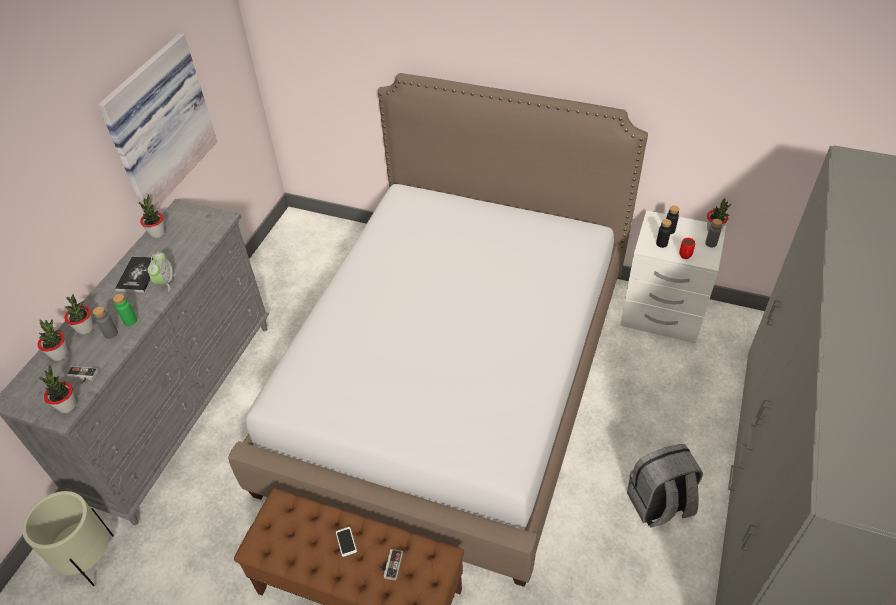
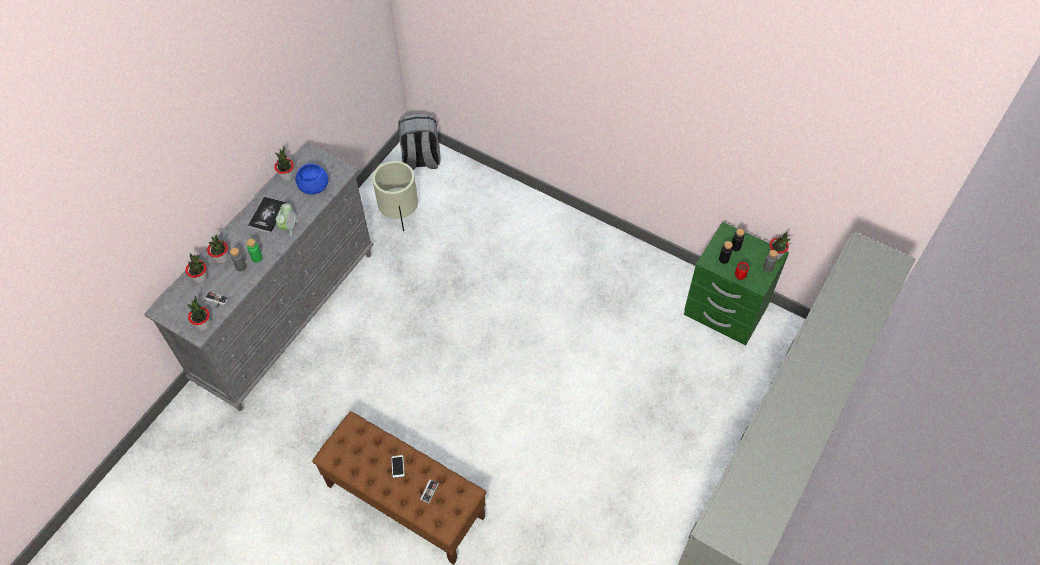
camera: 10 degrees right, 10 degrees up
(89, 559) = (202, 431): beige planter -> beige planter (400, 214)
(157, 123) = (299, 83): picture -> none
(190, 238) = (314, 186): none -> blue bowl
(452, 380) = (521, 337): bed -> none
(659, 504) = (663, 483): grey backpack -> grey backpack (421, 160)
(661, 315) = (725, 311): white nightstand -> green nightstand

